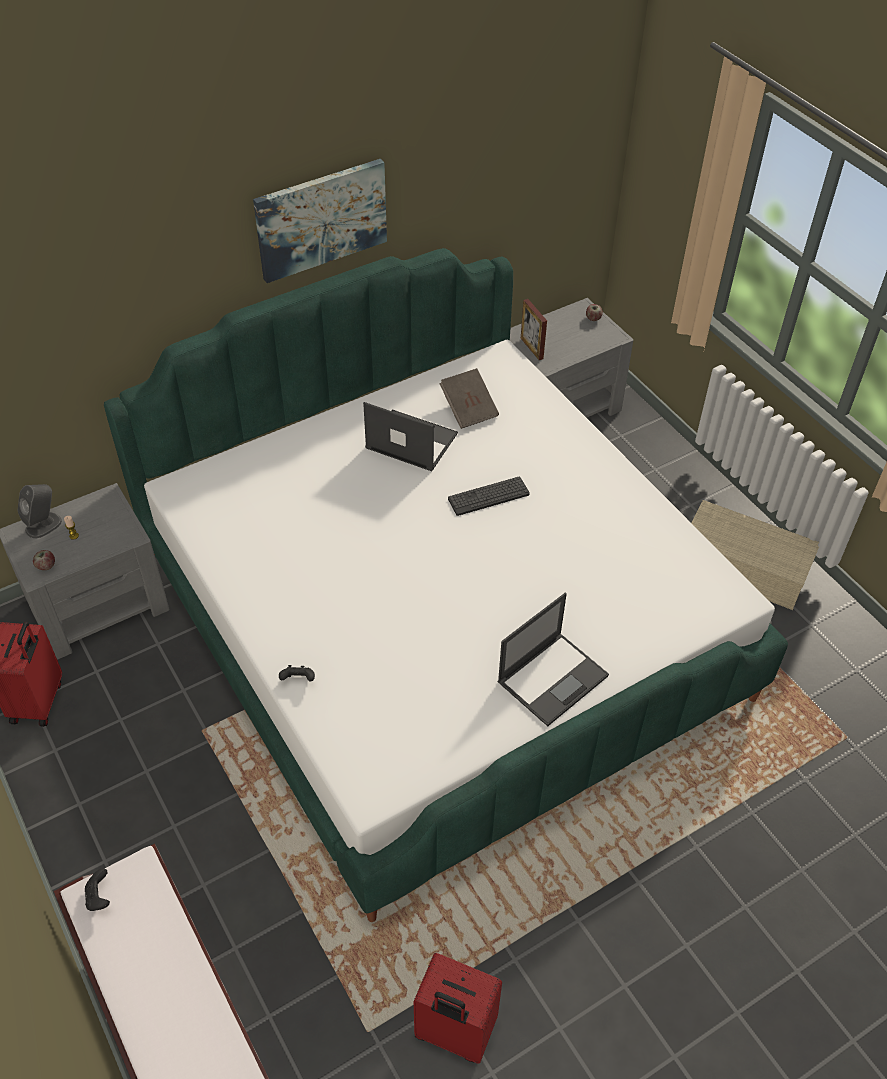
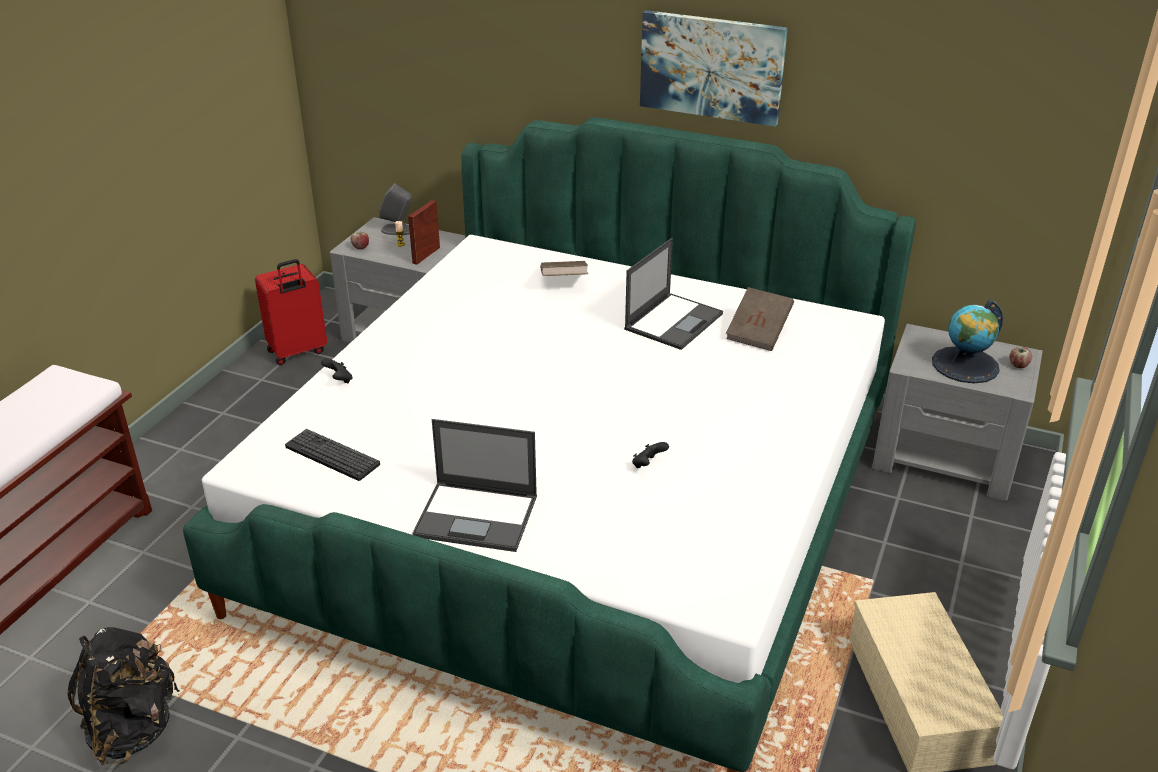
camera: 55 degrees right, 15 degrees down
(99, 897) = (55, 381): black game controller -> black game controller (648, 465)
(290, 468) = (563, 282): none -> brown book
(410, 441) = (674, 321): laptop -> laptop turned 45 degrees clockwise
(453, 1032) = (133, 729): red suitcase -> black backpack
(488, 496) = (662, 387): keyboard -> keyboard (332, 455)
(531, 348) = (913, 348): picture frame -> picture frame (426, 255)
(571, 339) = (965, 365): none -> globe

